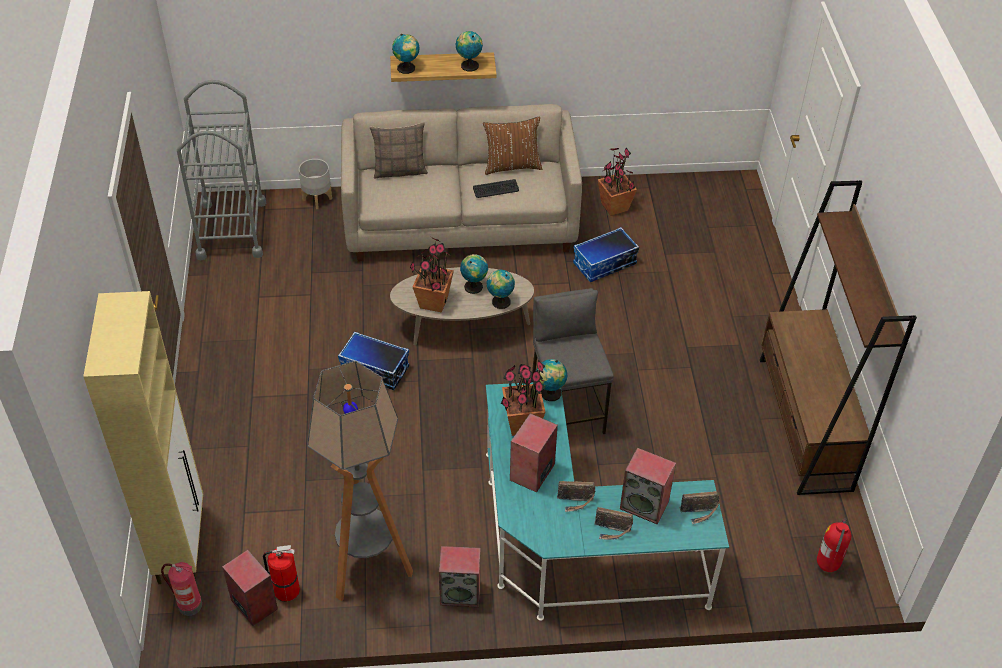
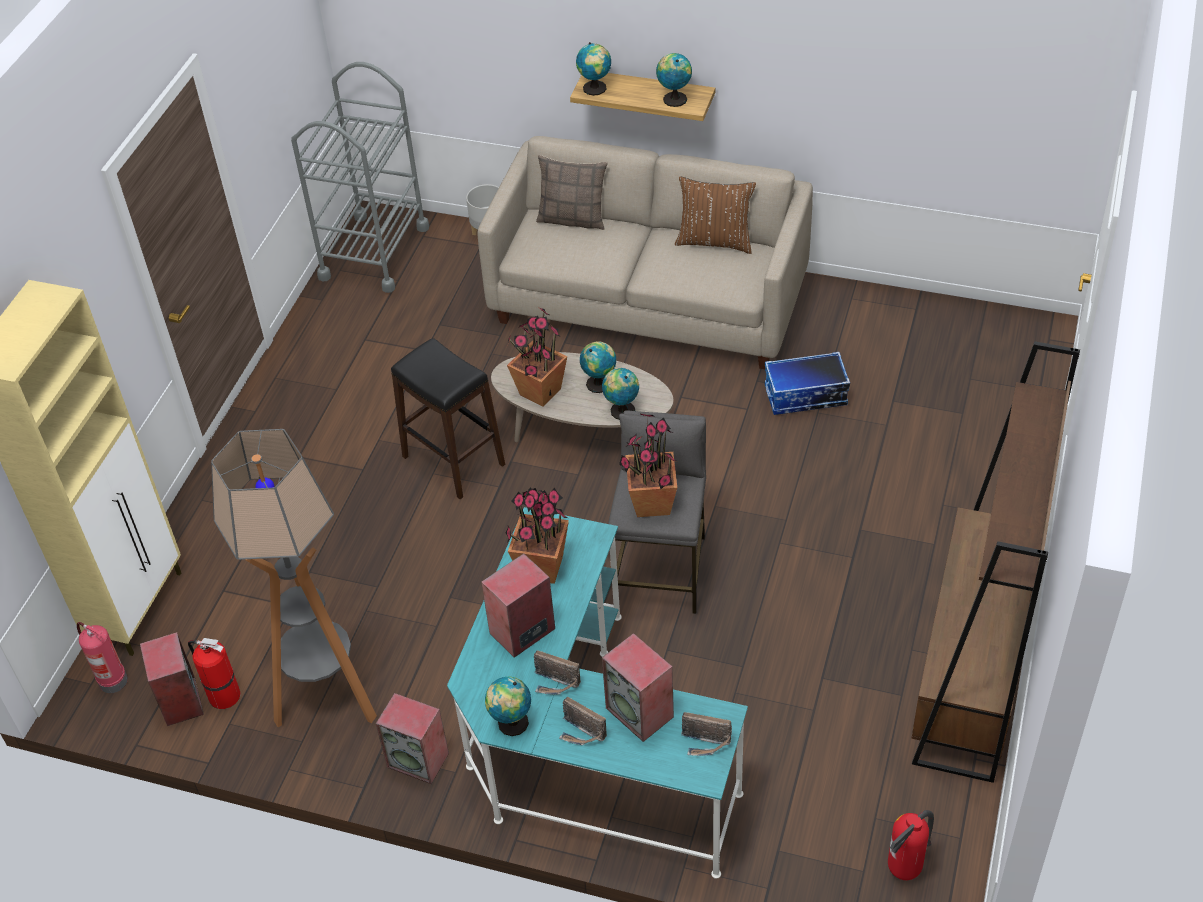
camera: 25 degrees right, 0 degrees up
(374, 370) = (453, 460): storage box -> black stool
(496, 189) = (678, 266): keyboard -> none
(550, 394) = (596, 539): globe -> globe (511, 724)
(614, 207) = (856, 325): potted plant -> potted plant (651, 504)

